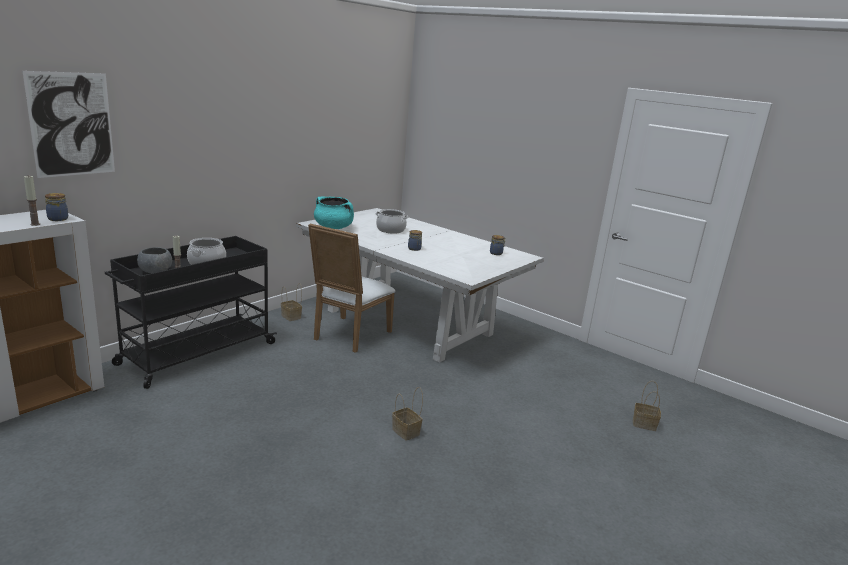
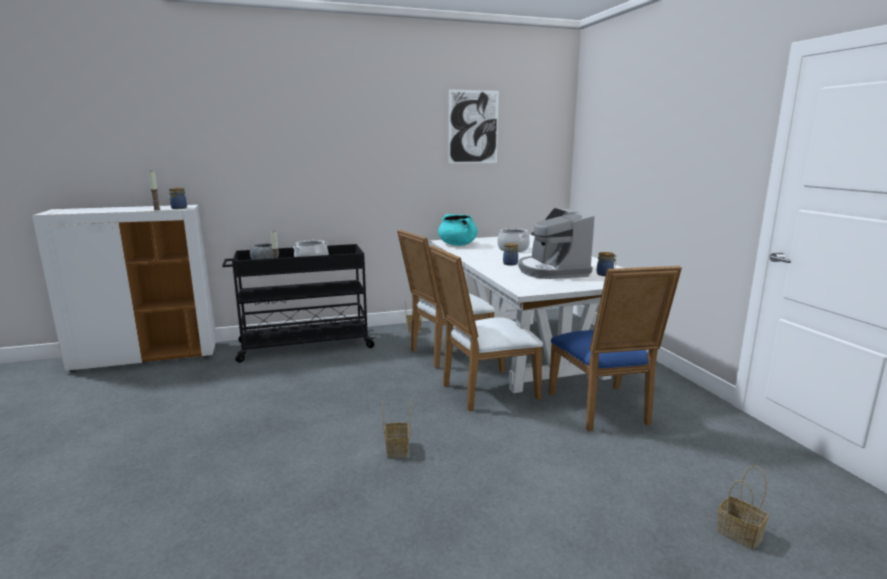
camera: 35 degrees right, 5 degrees down
(72, 124) = (210, 138): picture -> picture (473, 127)
(416, 365) = (484, 391): none -> white chair
(456, 254) = (552, 271): none -> coffee machine
(510, 362) = (603, 410): none -> blue chair

